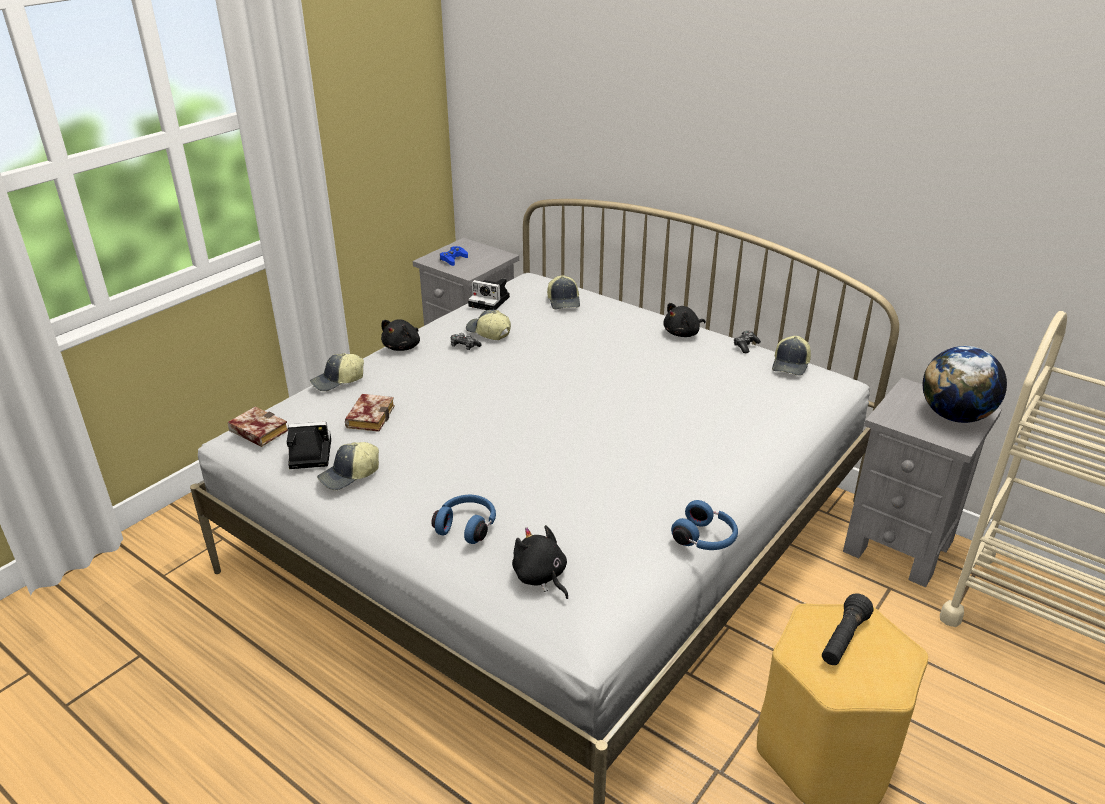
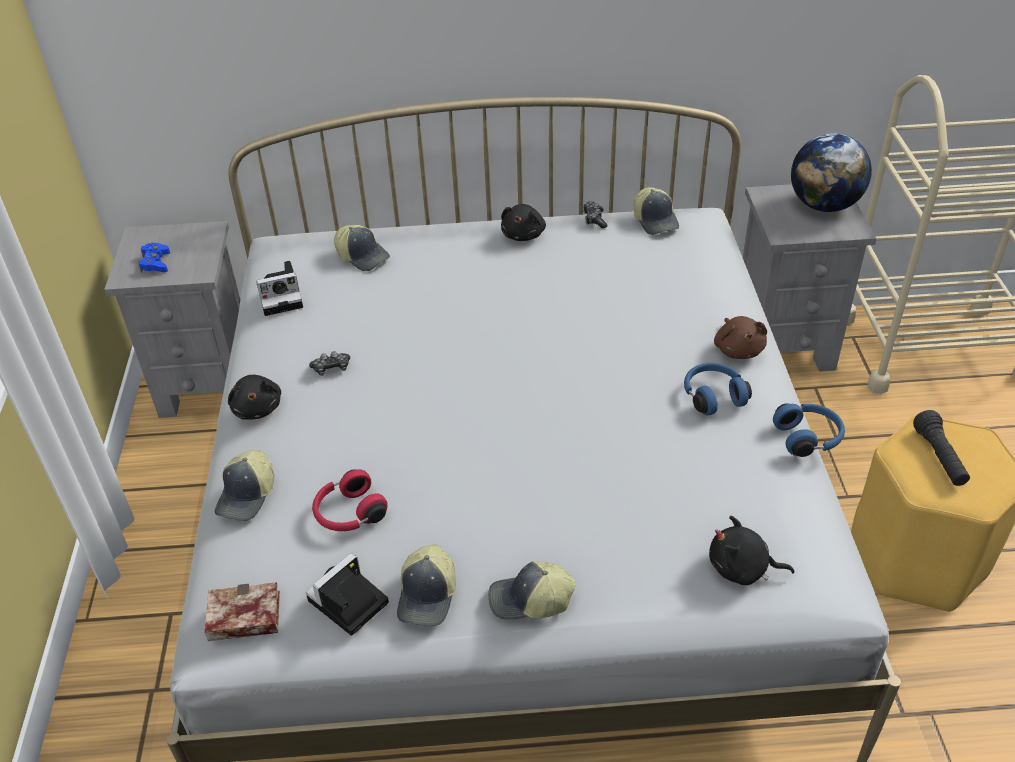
camera: 40 degrees left, 10 degrees up
(370, 416) = (349, 514): book -> red headphones
(467, 526) = (617, 566): blue headphones -> blue headphones (713, 396)
(488, 332) = (334, 337): cap -> cap (530, 601)
(735, 463) = (738, 349): none -> brown plush toy

